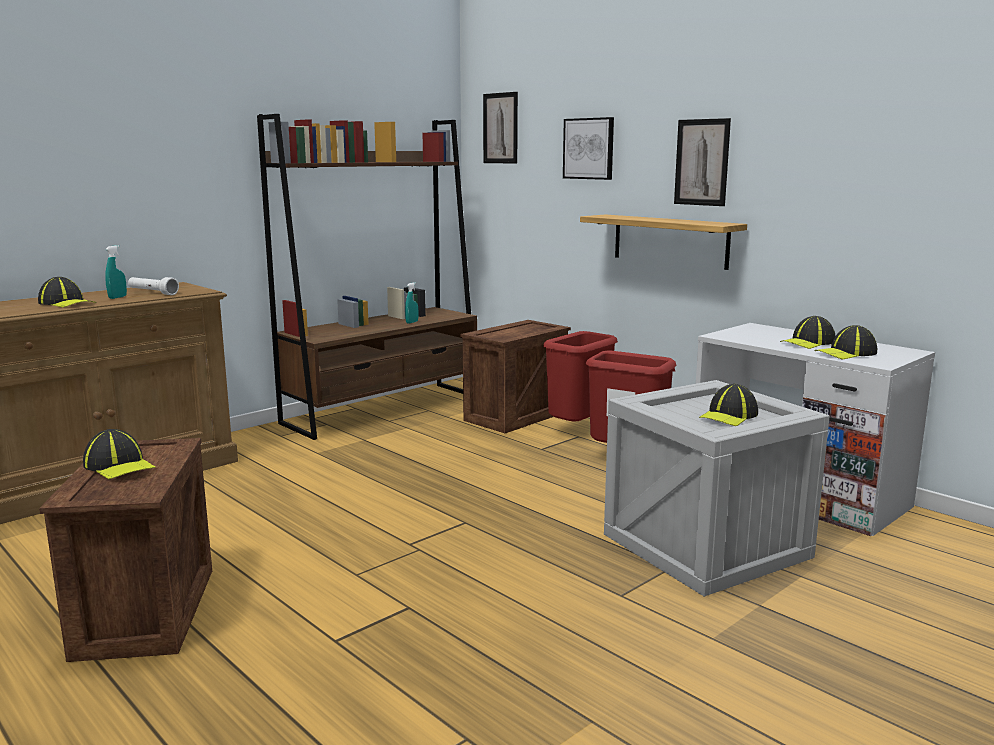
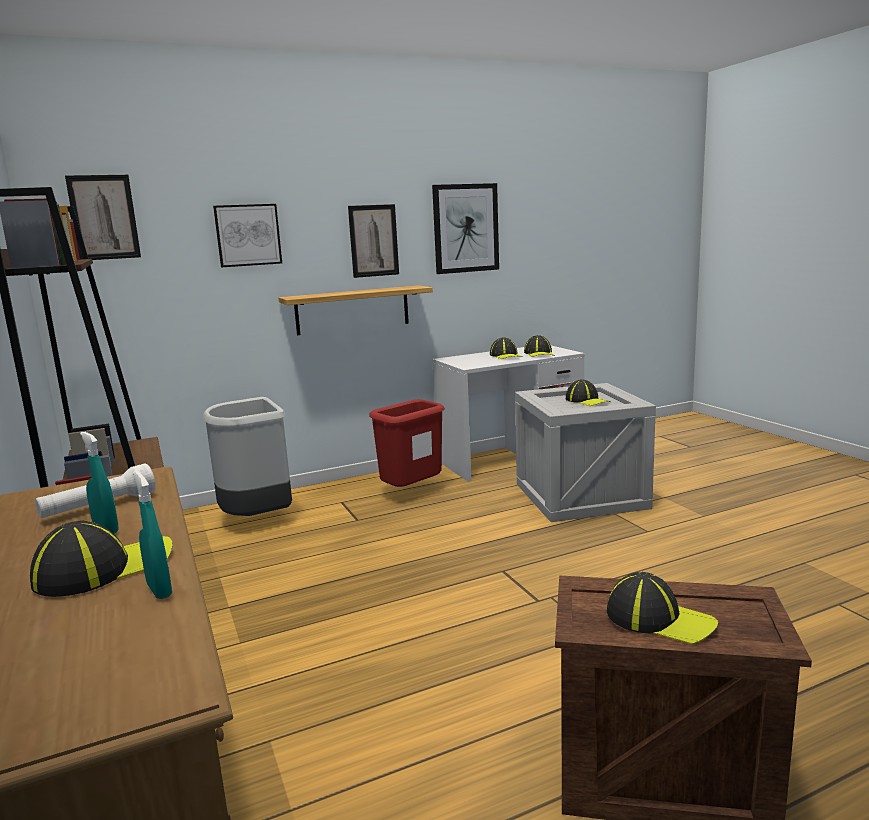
camera: 70 degrees left, 0 degrees up
(119, 466) = (659, 619): cap -> cap turned 60 degrees clockwise
(412, 322) = (140, 462): turquoise spray bottle -> turquoise spray bottle (159, 590)
(515, 417) = (257, 519): crate -> grey trash can
(578, 430) = (326, 500): red trash can -> none
(823, 153) = (465, 228): none -> picture

